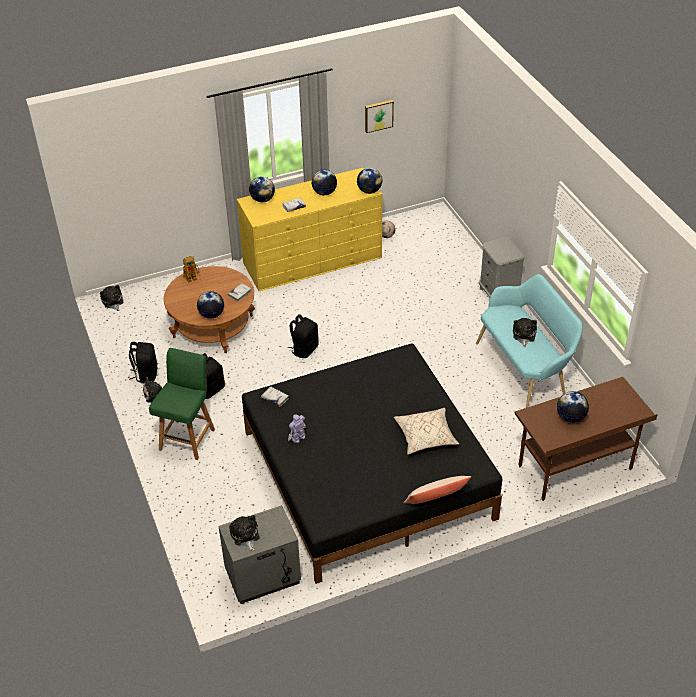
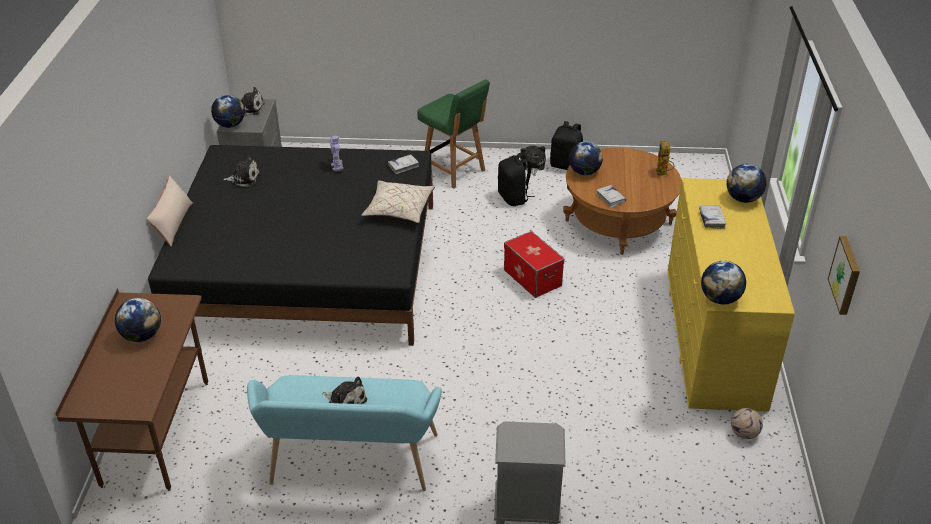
camera: 115 degrees right, 5 degrees down
(113, 302) = (703, 166): plush toy -> plush toy (244, 178)
(304, 349) = (533, 277): black backpack -> storage box
(324, 192) = (736, 255): globe -> globe (230, 125)
(426, 436) = (255, 244): beige pillow -> beige pillow (398, 209)

